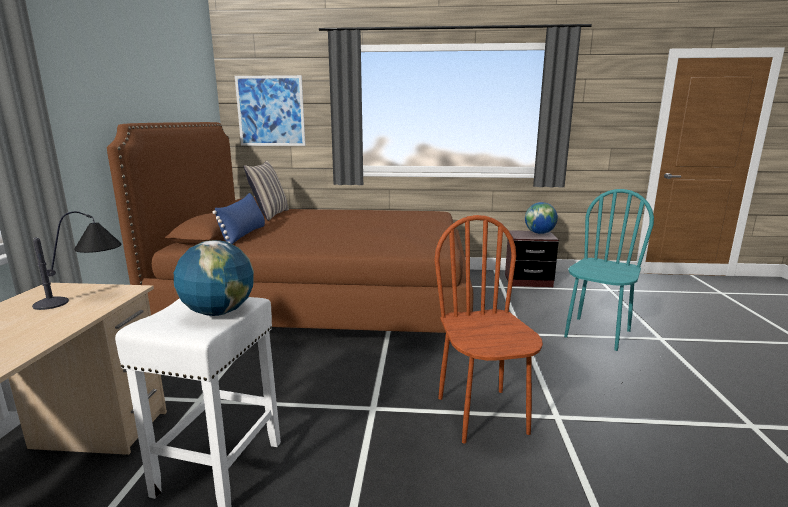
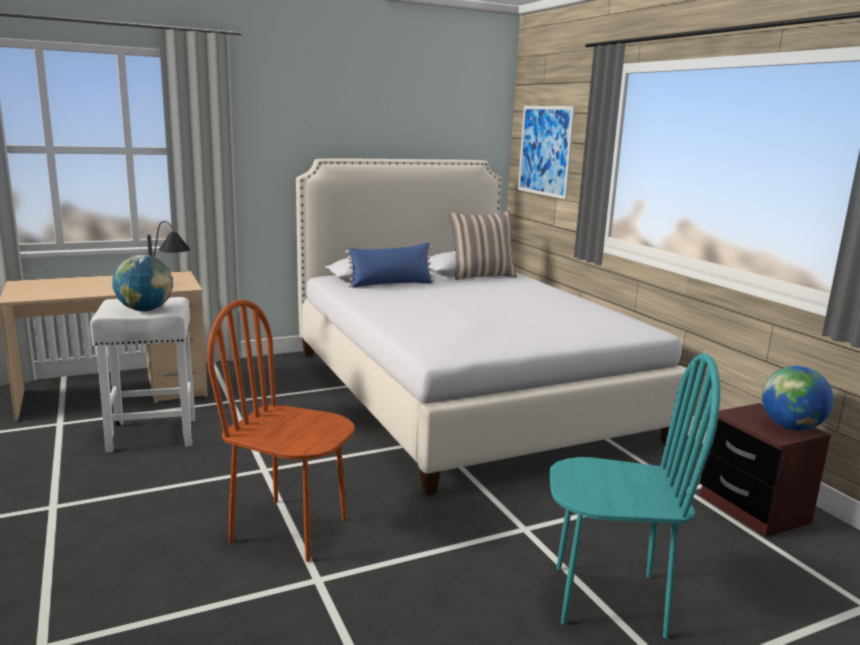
camera: 60 degrees right, 0 degrees up
(324, 301) = (462, 392): brown bed -> white bed
(482, 415) = (290, 529): brown chair -> brown chair turned 120 degrees counterclockwise

